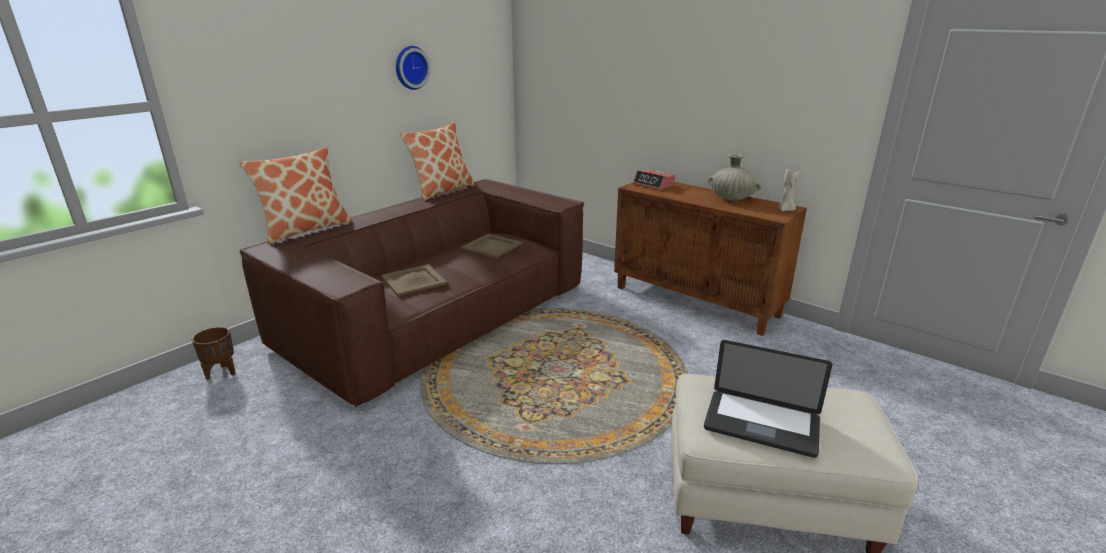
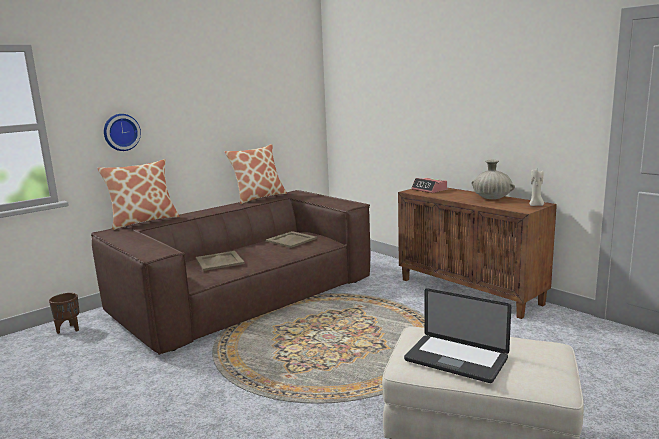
camera: 10 degrees right, 10 degrees down
(410, 67) = (236, 102): wall clock -> wall clock (121, 132)

